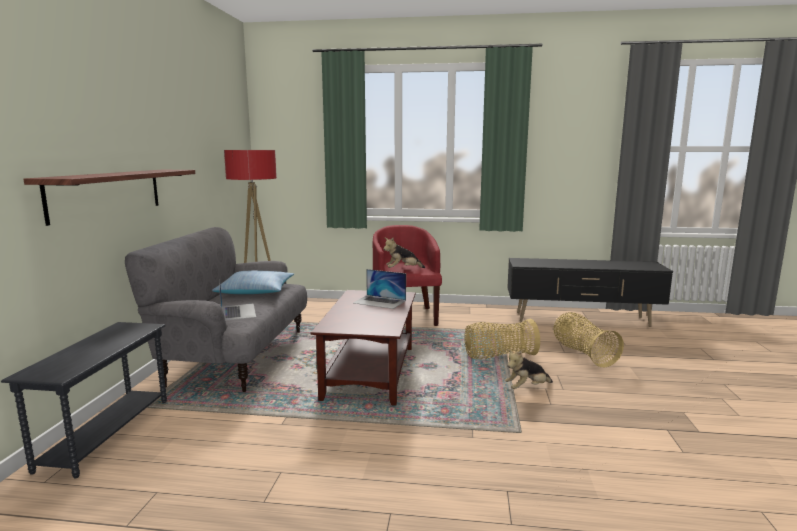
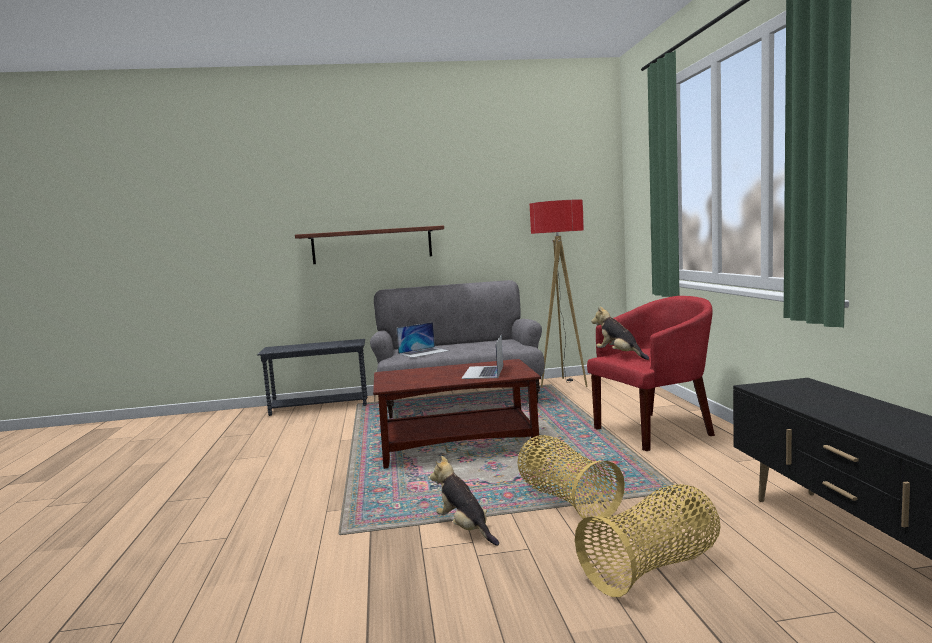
camera: 75 degrees right, 5 degrees down
(256, 291) = (489, 344): pillow -> none

